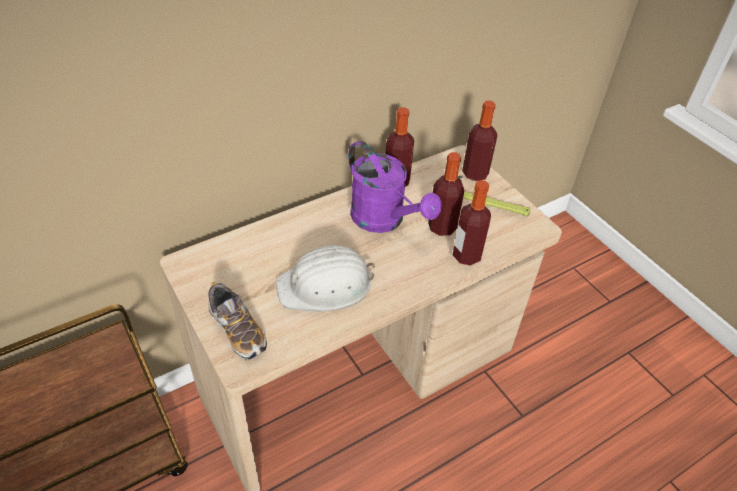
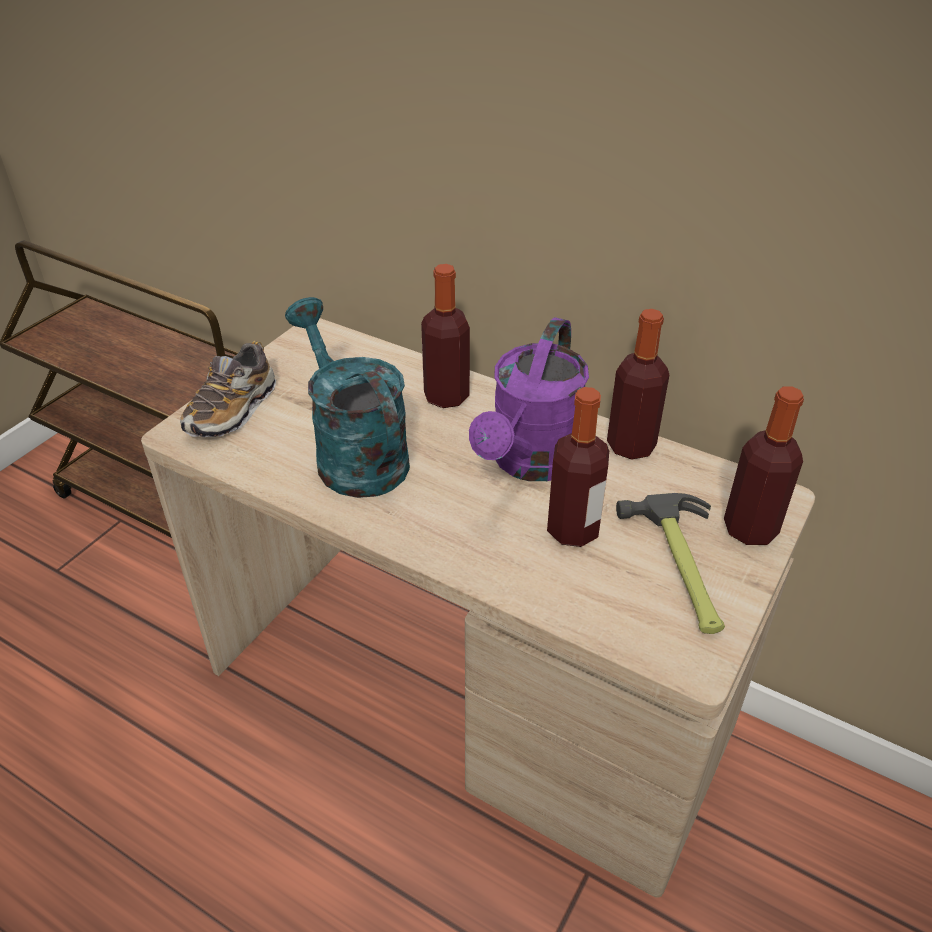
camera: 65 degrees right, 5 degrees down
(326, 286) = (354, 453): white hard hat -> turquoise watering can
(466, 255) = (531, 580): bottle -> bottle (446, 396)

